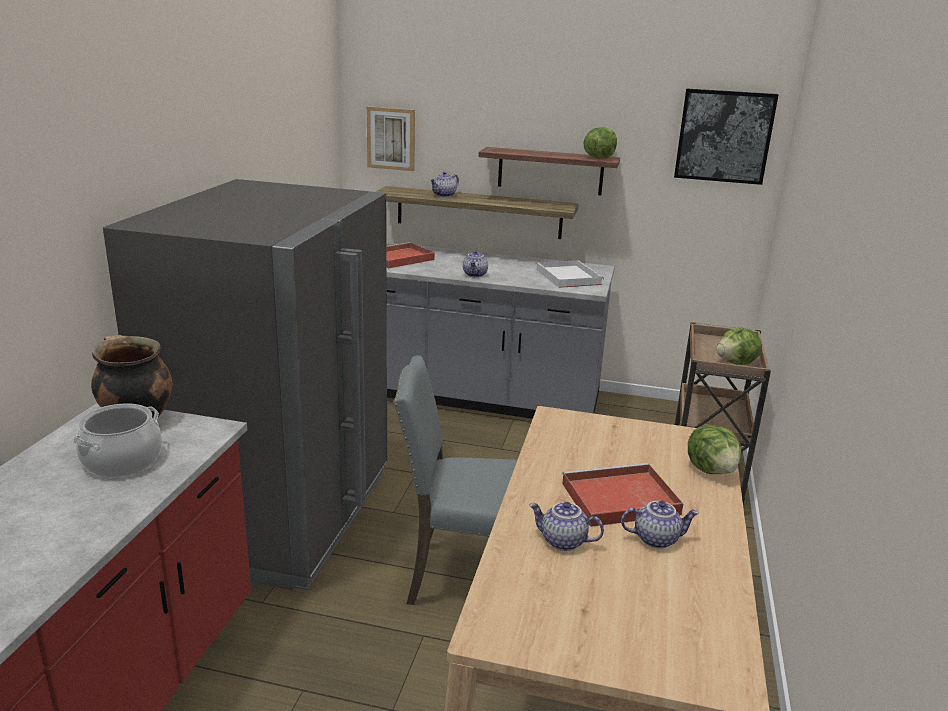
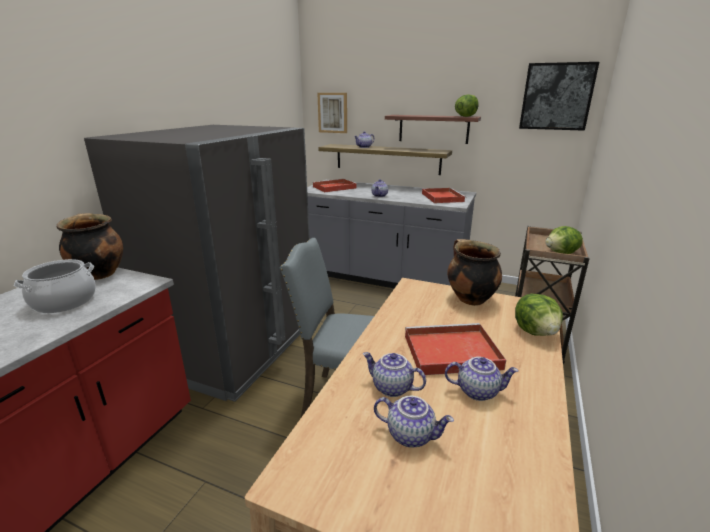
camera: 10 degrees right, 0 degrees up
(567, 276) = (442, 197): white tray -> red tray
(596, 585) = (411, 434): none -> teapot
(629, 432) = (469, 299): none -> cooking pot

